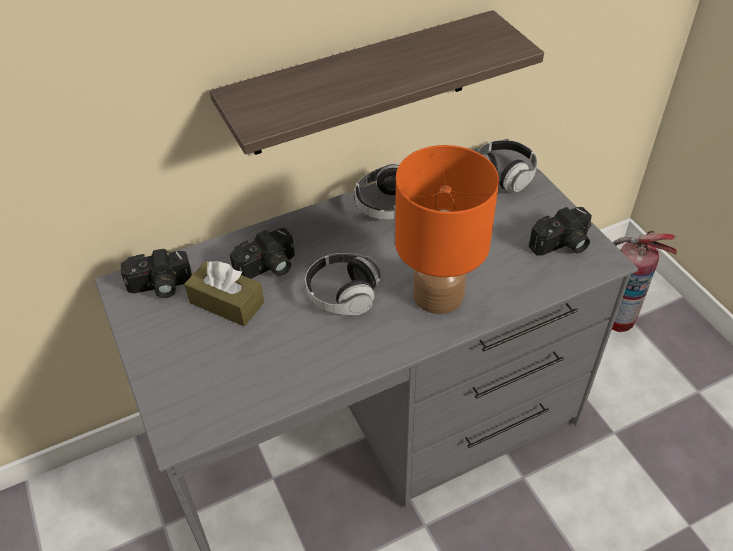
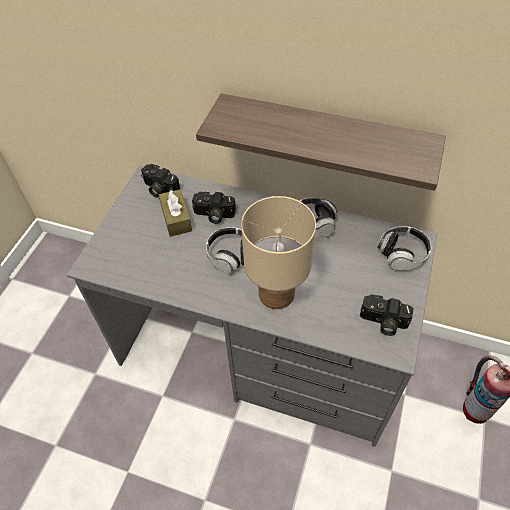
camera: 45 degrees right, 5 degrees up
(437, 294) = (276, 293): orange table lamp -> beige table lamp

